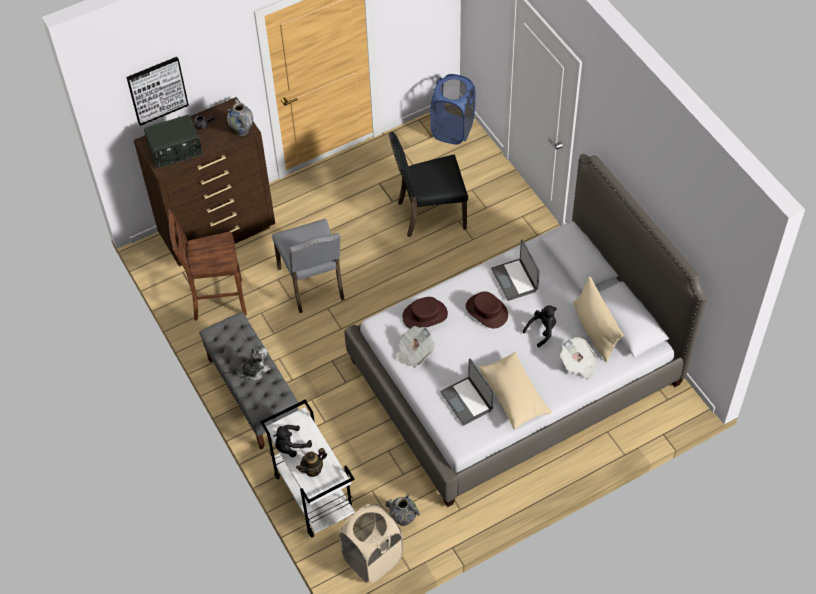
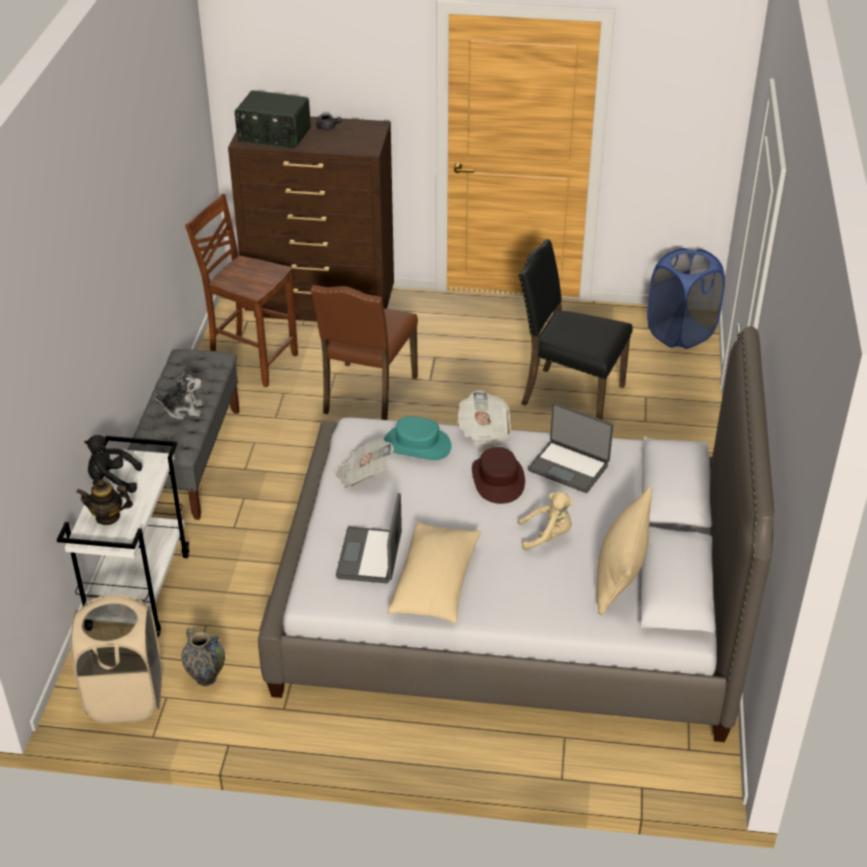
camera: 35 degrees right, 15 degrees down
(157, 90) = (288, 55): picture -> none
(242, 131) = (361, 148): vase -> none
(313, 284) = (367, 395): grey chair -> brown chair
(425, 315) = (417, 445): brown hat -> turquoise hat
(515, 280) = (569, 467): laptop -> laptop turned 75 degrees counterclockwise
(542, 331) = (547, 536): black plush toy -> beige plush toy
(578, 364) = (558, 596): newspaper -> newspaper (484, 433)

